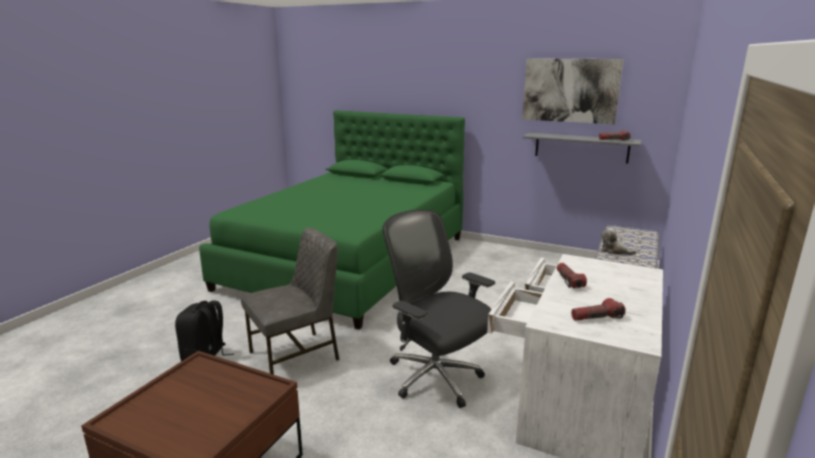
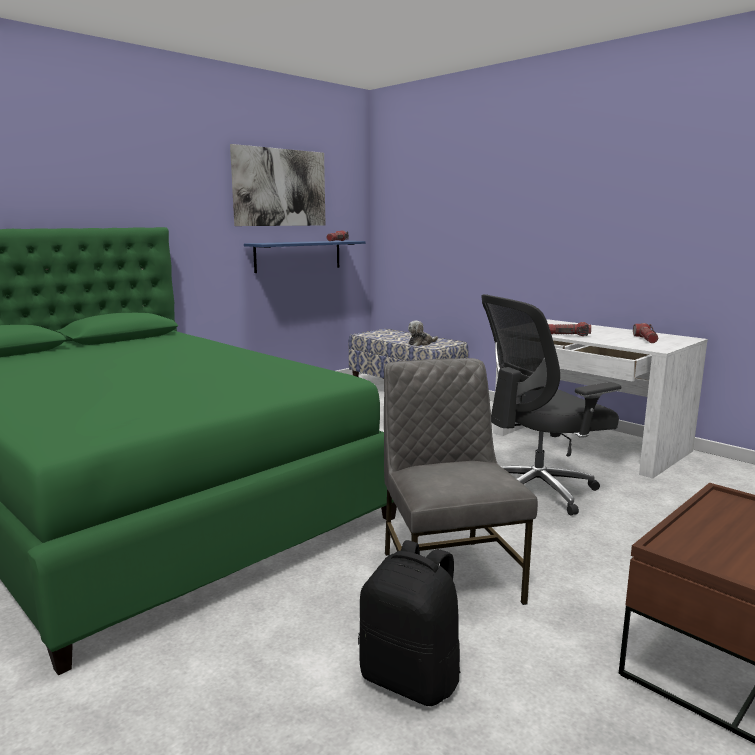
camera: 70 degrees left, 5 degrees down
(581, 147) = (298, 256): grey shelf -> blue shelf

